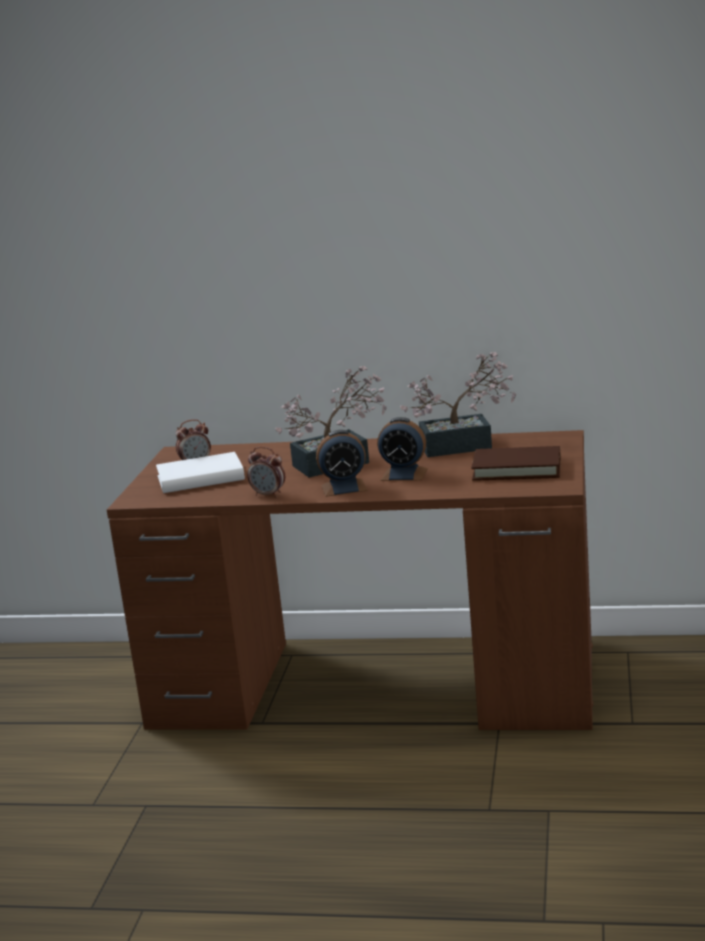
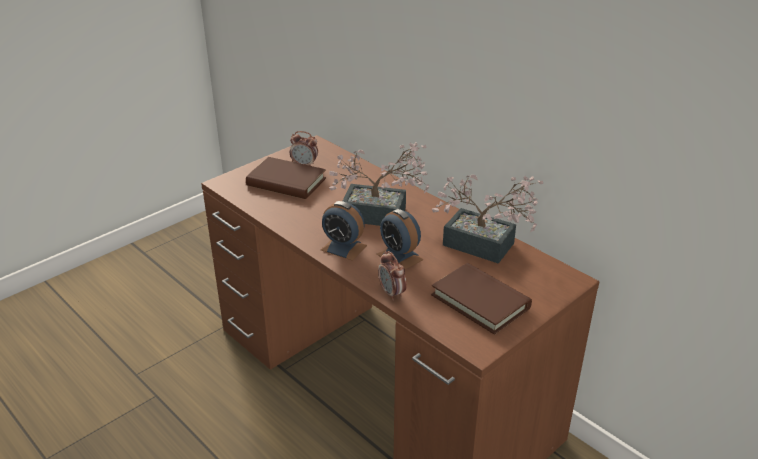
camera: 35 degrees right, 15 degrees up
(200, 478) = (286, 182): white book -> brown book
(269, 495) = (294, 225): alarm clock -> alarm clock (392, 293)

